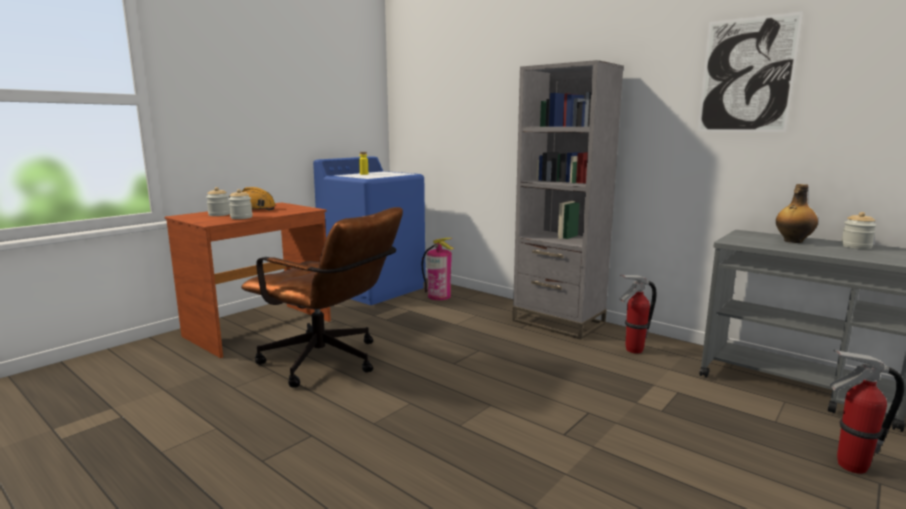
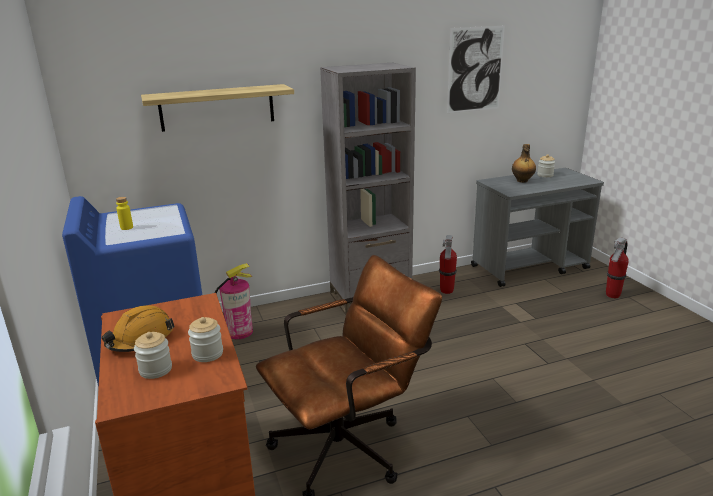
camera: 60 degrees left, 10 degrees up
(472, 106) = (217, 107): none -> shelf

